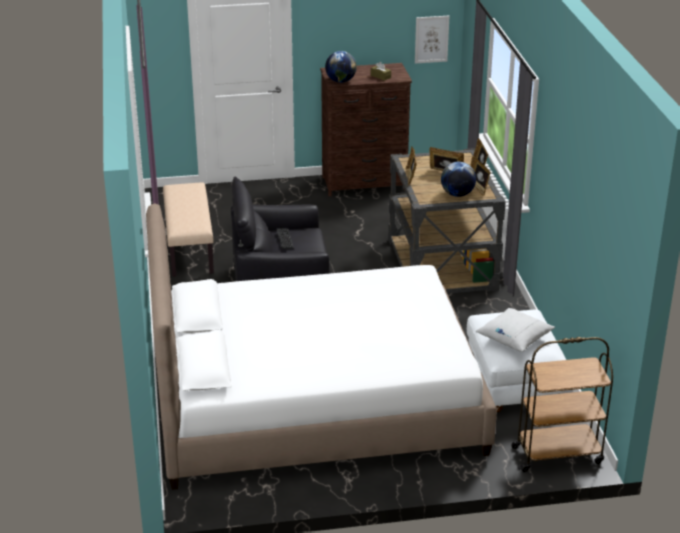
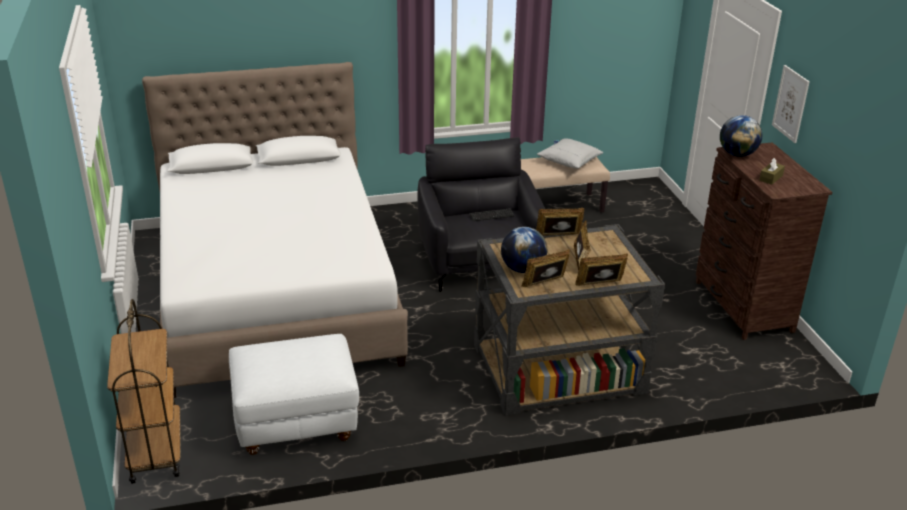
camera: 85 degrees right, 0 degrees up
(431, 39) = (868, 183): picture -> picture (790, 103)
(514, 338) = (276, 356): grey pillow -> grey pillow (569, 162)

